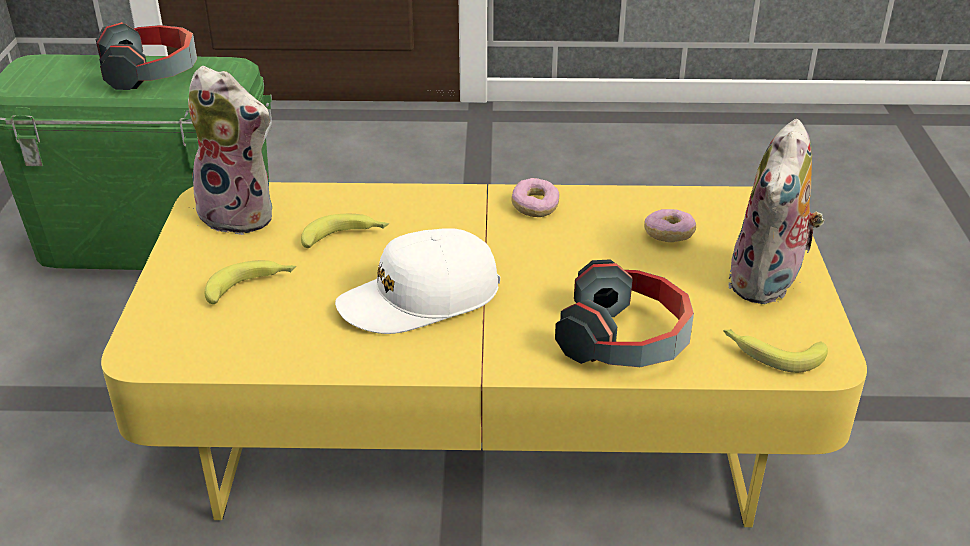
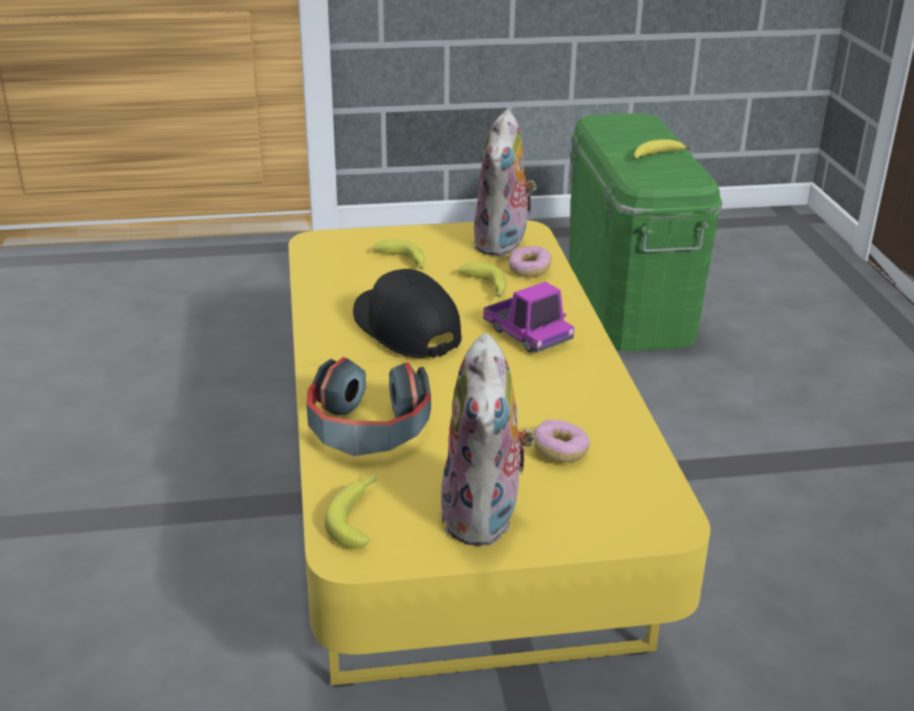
camera: 80 degrees right, 5 degrees down
(151, 72) = (656, 155): headphones -> banana
(419, 299) = (405, 328): white cap -> black cap
(457, 225) = (527, 334): none -> toy truck
(535, 207) = (579, 371): donut -> donut (529, 270)
(768, 284) = (485, 518): plush toy -> plush toy turned 105 degrees counterclockwise

